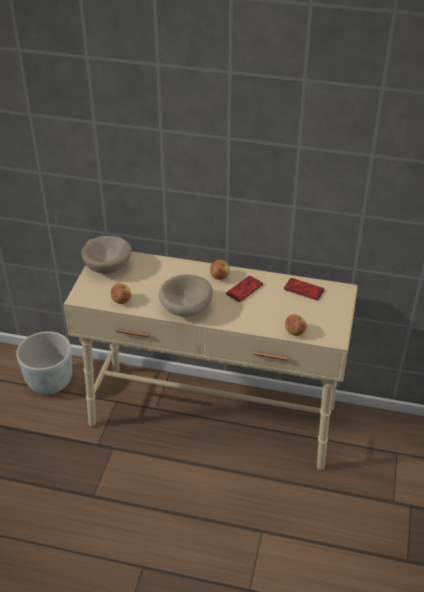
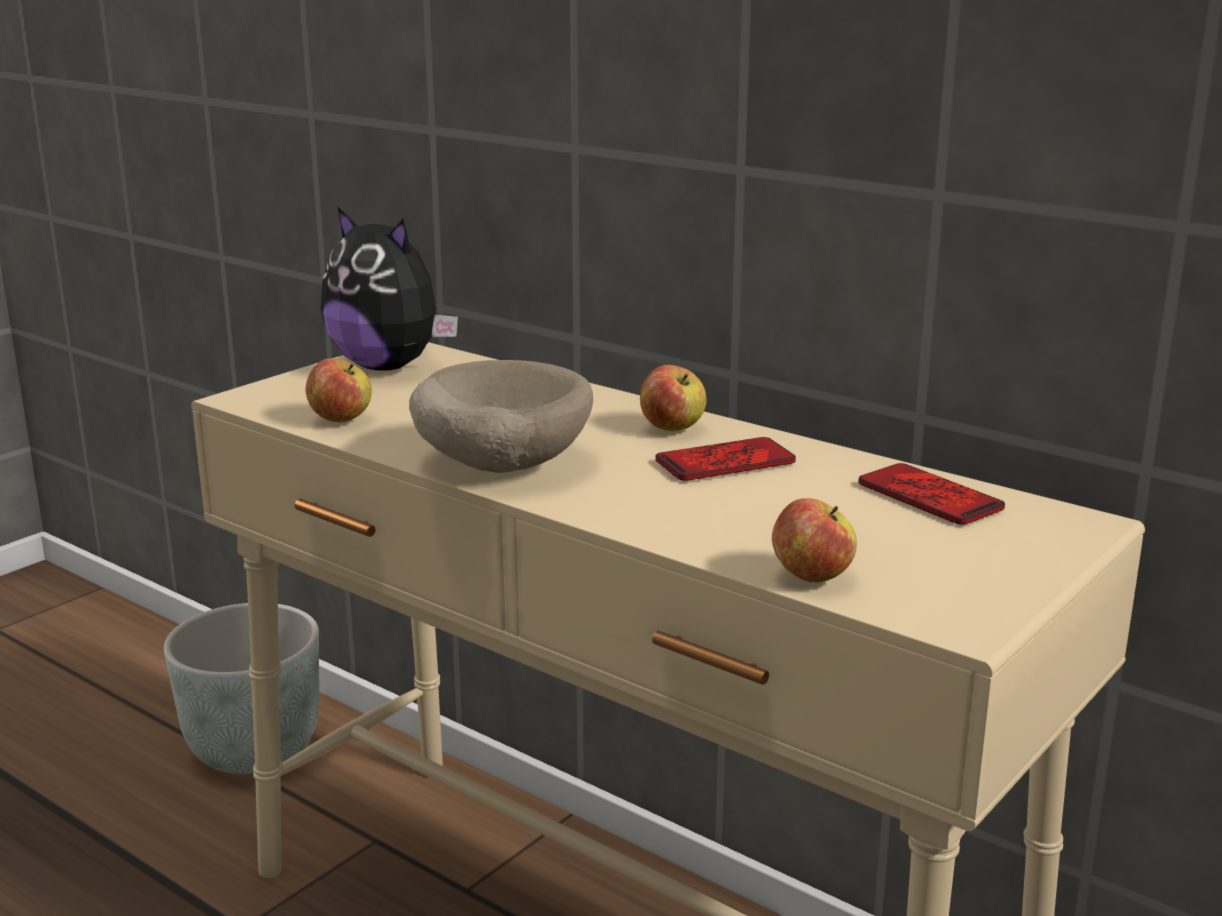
camera: 25 degrees right, 20 degrees down
(109, 266) = (389, 366): beige bowl -> plush toy

